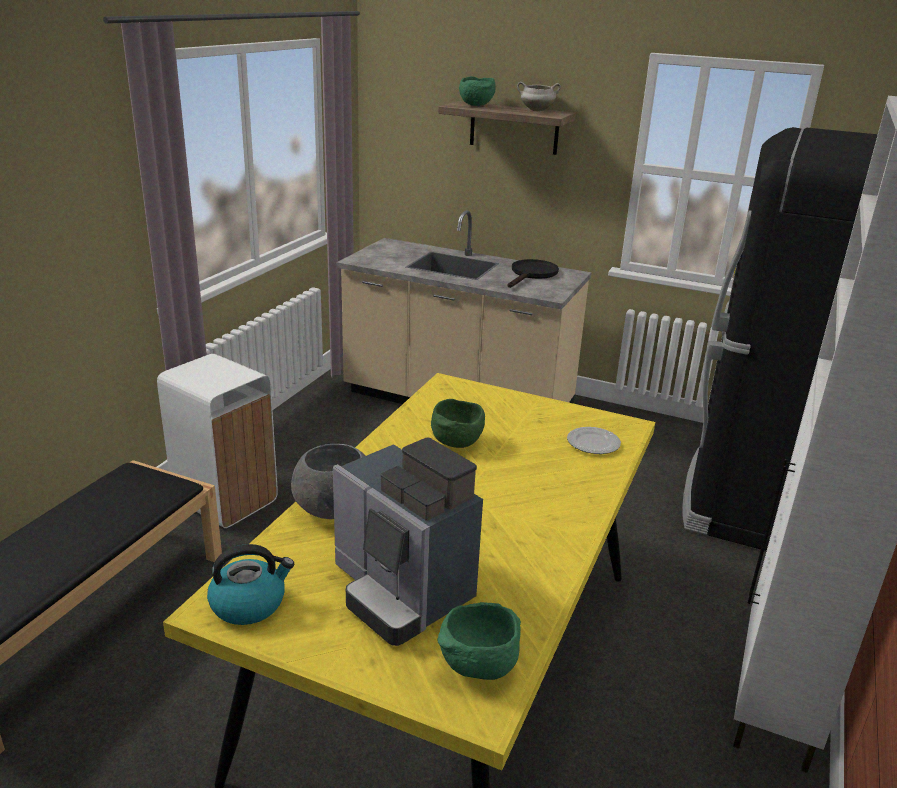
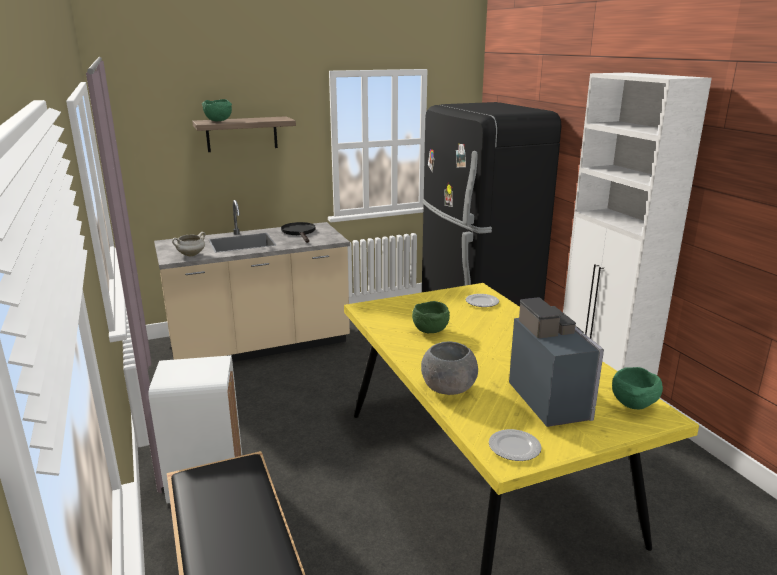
camera: 45 degrees left, 5 degrees down
(249, 604) = (514, 448): kettle -> plate
(401, 591) = (552, 400): coffee machine -> coffee machine turned 105 degrees counterclockwise
(536, 110) = (263, 118): white cooking pot -> white cooking pot (191, 255)

